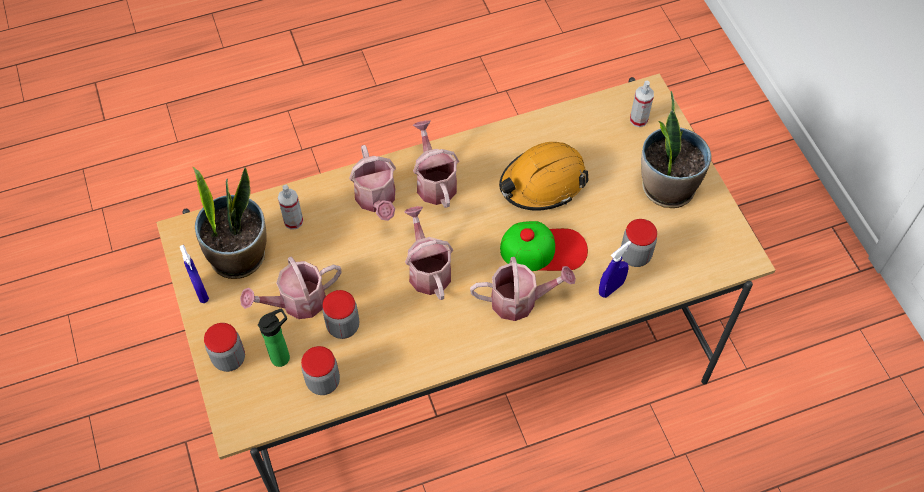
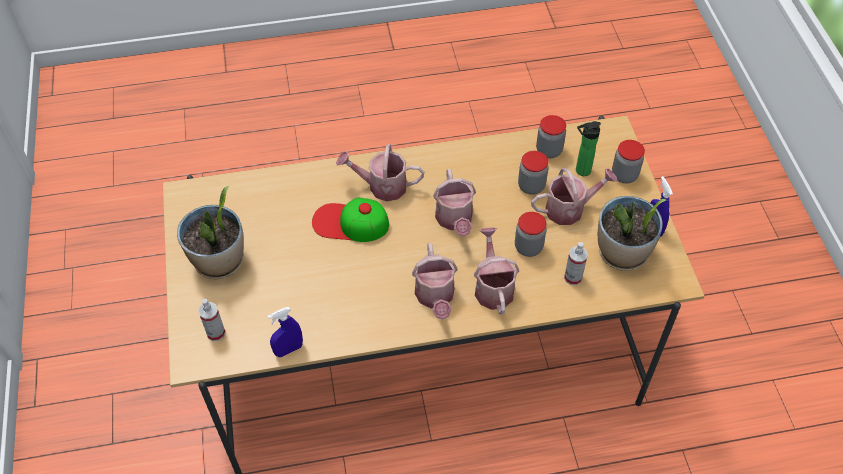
camera: 170 degrees left, 5 degrees down
(542, 183) = (333, 281): orange hard hat -> none
(611, 288) = (304, 185): blue spray bottle -> blue spray bottle (288, 350)
(635, 255) = (273, 207): jar -> jar (528, 247)

